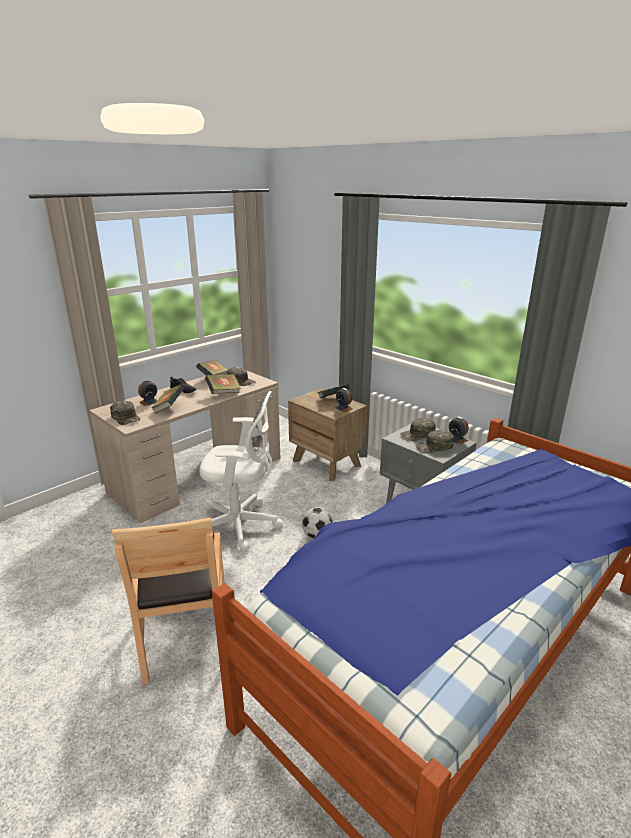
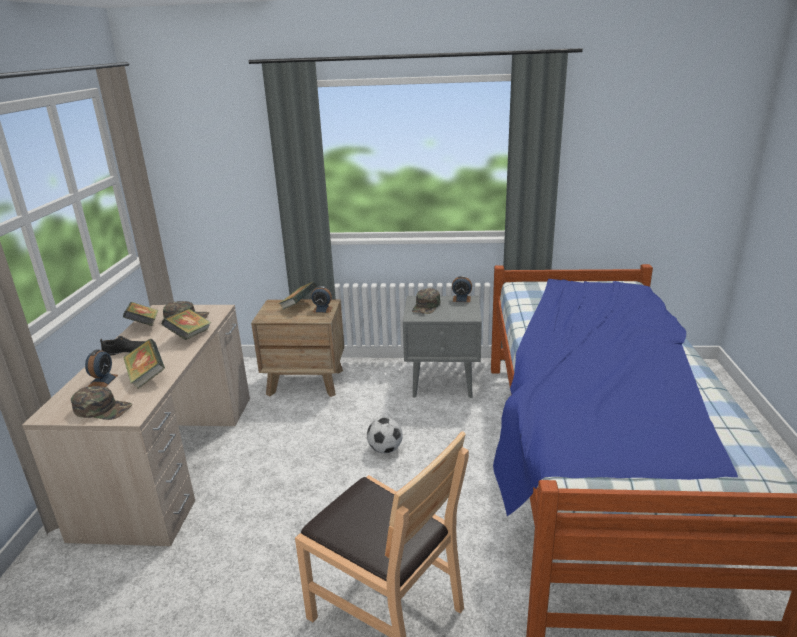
camera: 40 degrees left, 0 degrees up
(241, 525) = (297, 481): white office chair -> none
(434, 446) = (454, 311): green cap -> none

